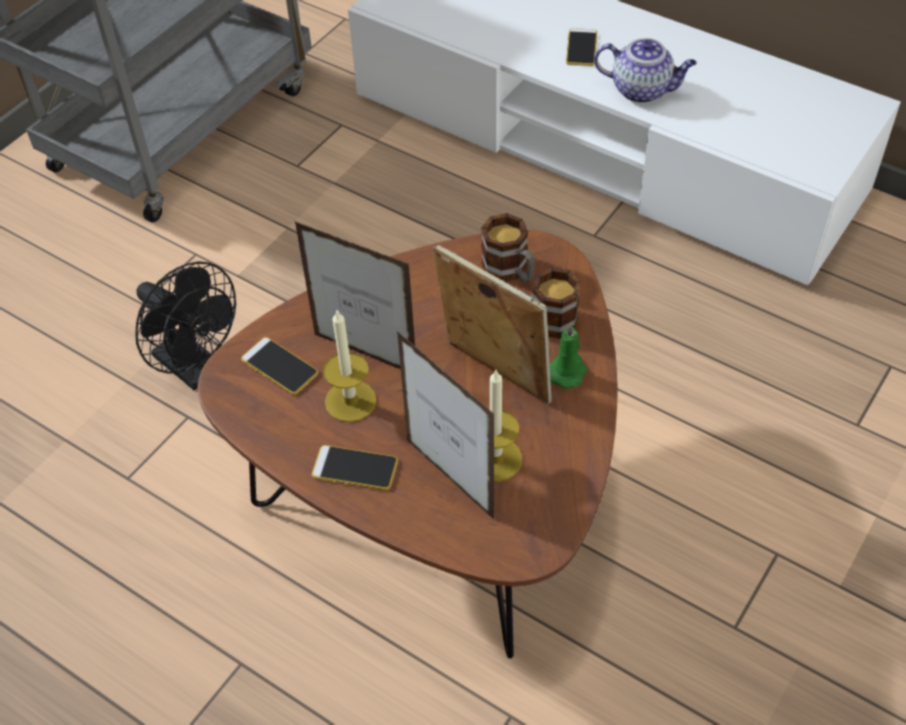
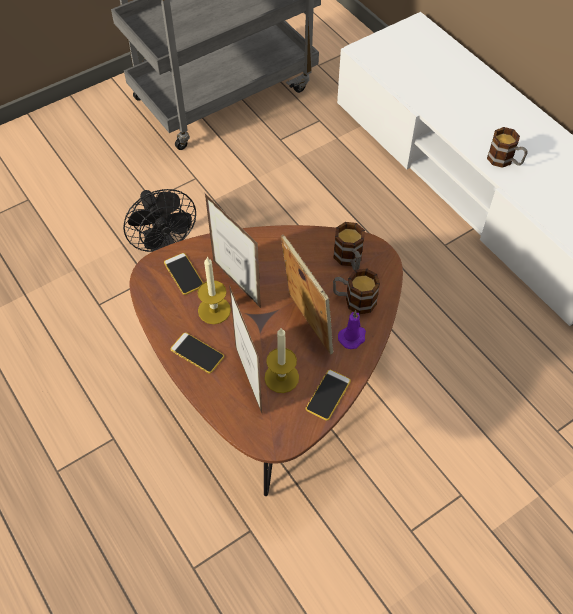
camera: 20 degrees right, 5 degrees up
(567, 371) = (352, 337): green candle -> purple candle
(581, 48) = (478, 119): phone -> phone (328, 395)
(642, 90) = (504, 160): teapot -> mug

